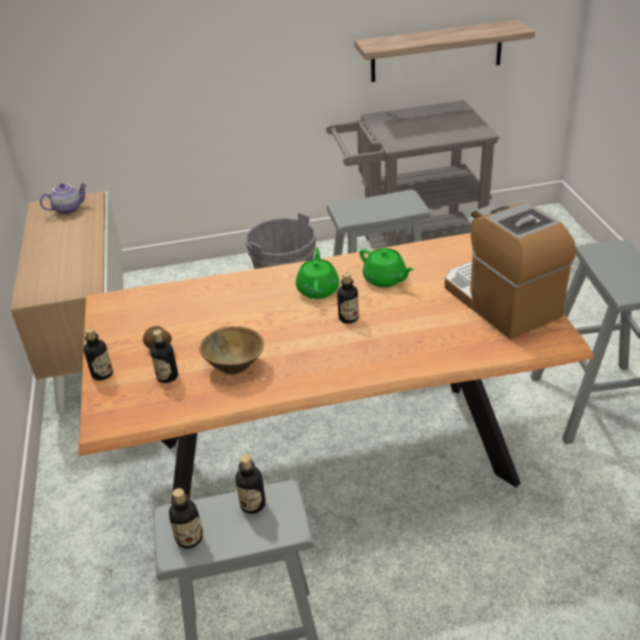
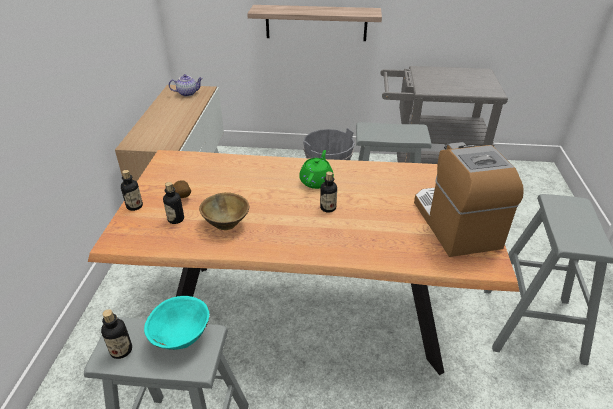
camera: 15 degrees right, 0 degrees up
(253, 504) = (182, 337): bottle -> turquoise bowl
(385, 279) = (370, 185): green teapot -> none
(436, 51) = (476, 27): shelf -> shelf (316, 23)

